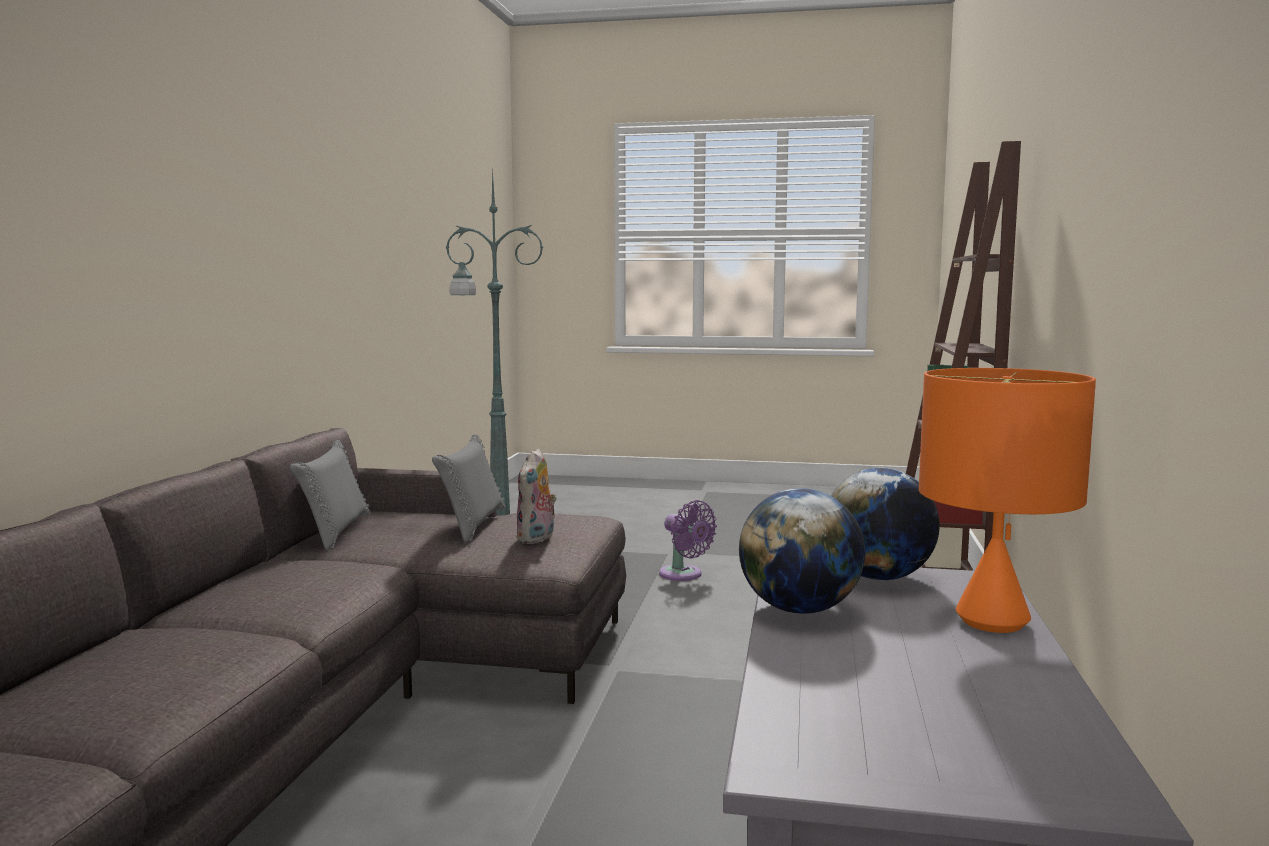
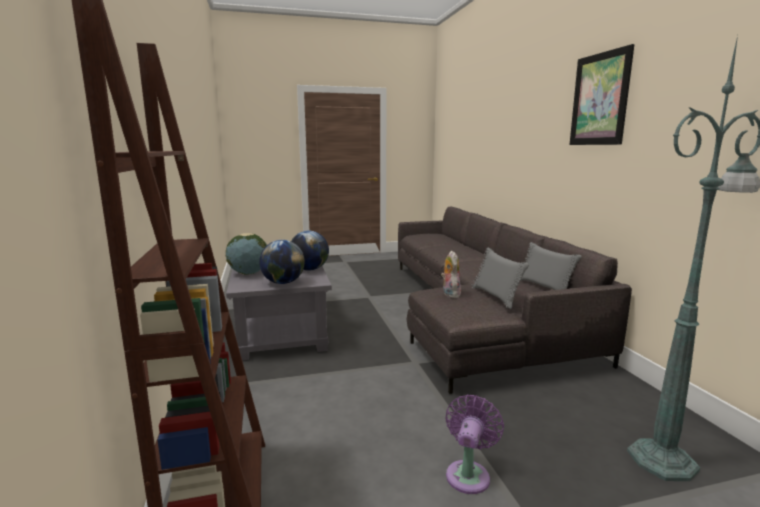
camera: 155 degrees right, 5 degrees up
(221, 151) = (599, 99): none -> picture
(684, 575) = (469, 473): purple fan -> purple fan turned 90 degrees clockwise
(992, 623) = (248, 273): orange table lamp -> globe

